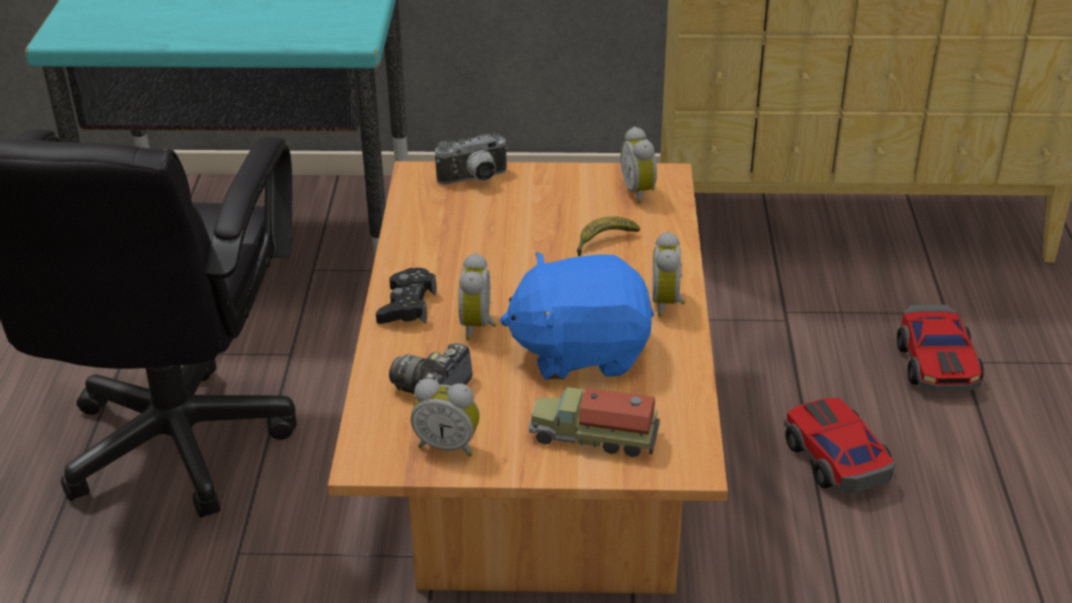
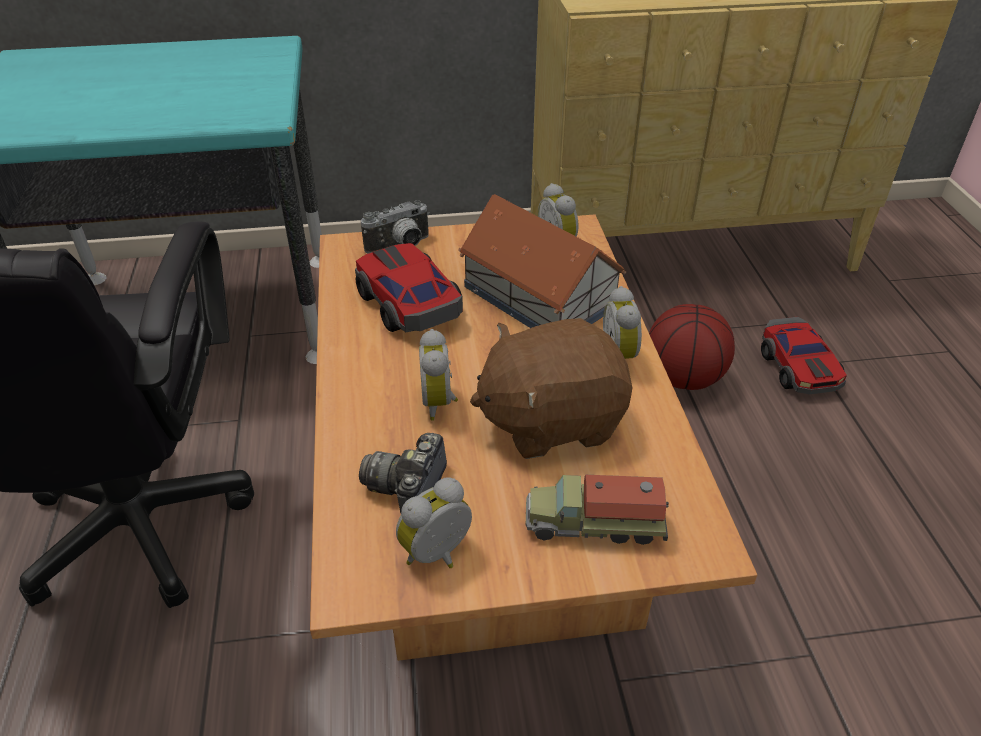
camera: 10 degrees left, 5 degrees up
(407, 306) = (360, 387): black game controller -> none
(448, 445) = (439, 555): alarm clock -> alarm clock turned 135 degrees clockwise
(580, 351) = (551, 419): blue plush toy -> brown plush toy
(604, 241) = (539, 297): banana -> toy house
(796, 361) = (684, 378): none -> basketball
(836, 459) = (746, 467): toy car -> toy car (409, 303)

